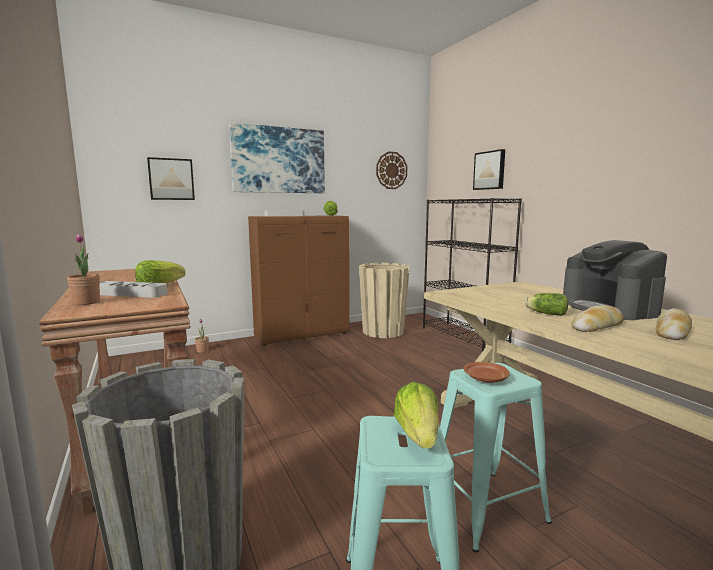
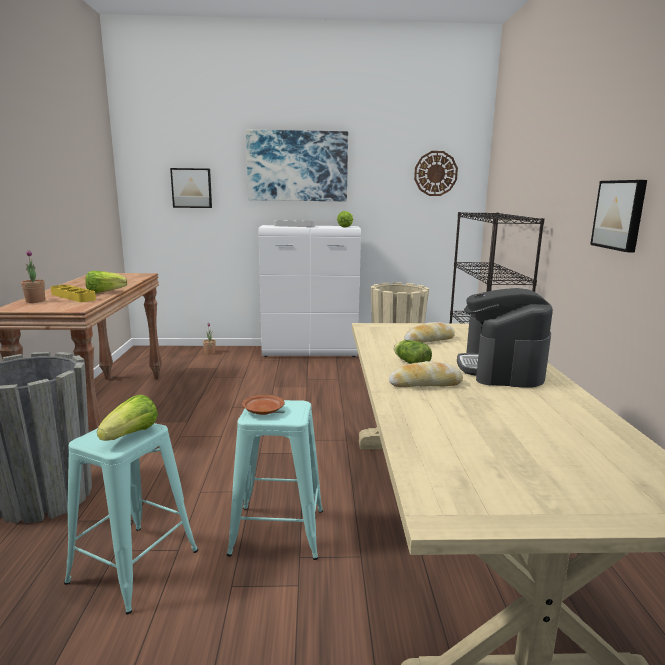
camera: 25 degrees right, 5 degrees up
(128, 294) = (73, 297): grey tray -> yellow tray
(303, 335) = (310, 352): brown cabinet -> white cabinet
(490, 170) = (529, 178): picture -> picture (620, 215)
(672, 331) = (493, 403): bread -> bread (429, 340)

